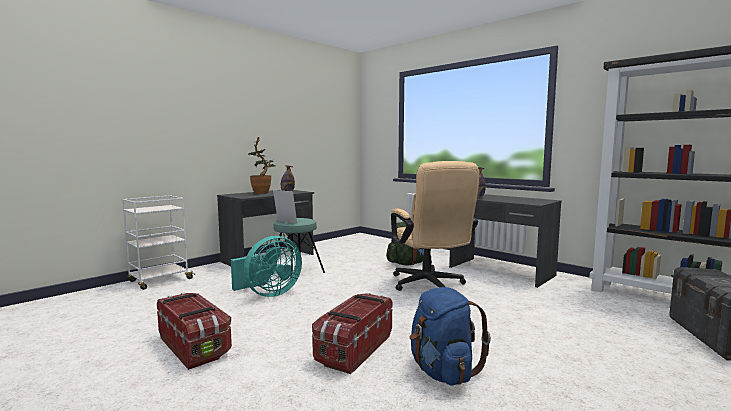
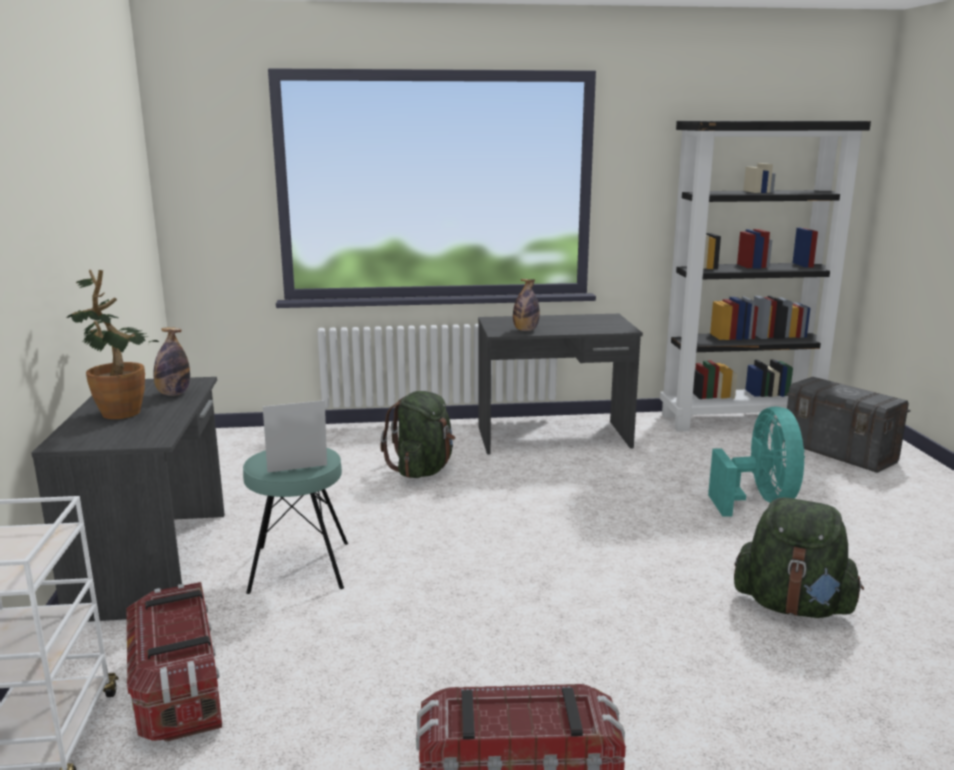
camera: 50 degrees left, 10 degrees up
(268, 294) = (369, 630): turquoise fan -> turquoise fan (759, 501)
(354, 349) = (680, 636): storage box -> storage box (178, 690)
(430, 286) = (537, 498): beige office chair -> none
(442, 372) = (792, 606): blue backpack -> green backpack

